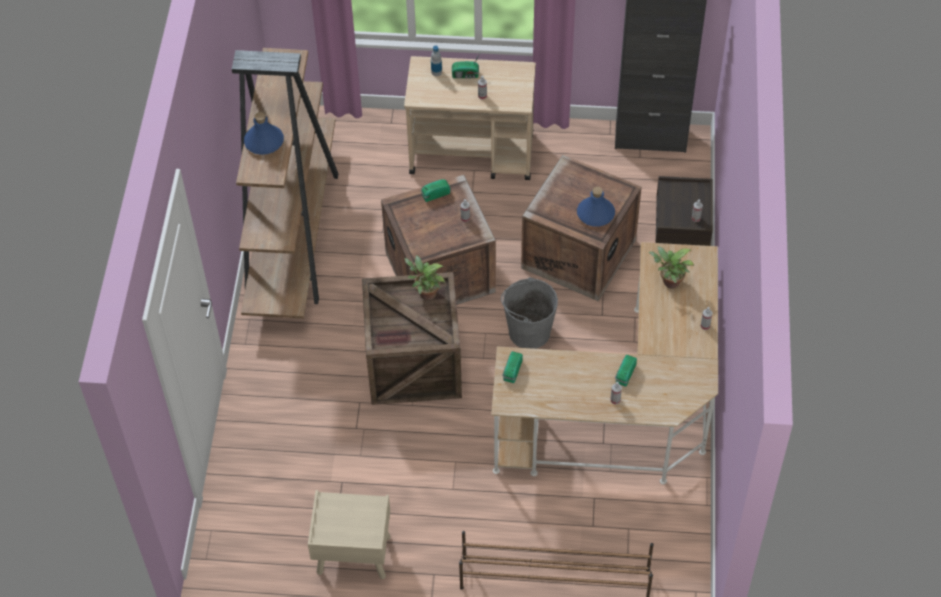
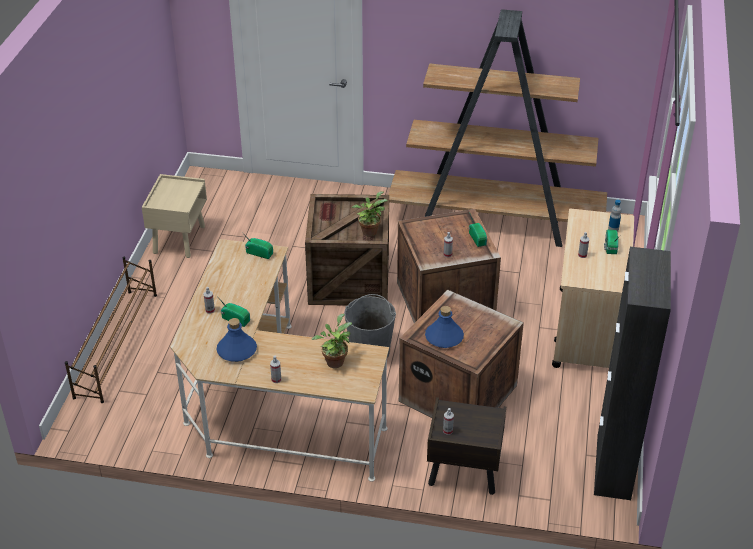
camera: 95 degrees right, 15 degrees down
(264, 142) = (470, 76): blue bottle -> blue bottle (236, 351)

